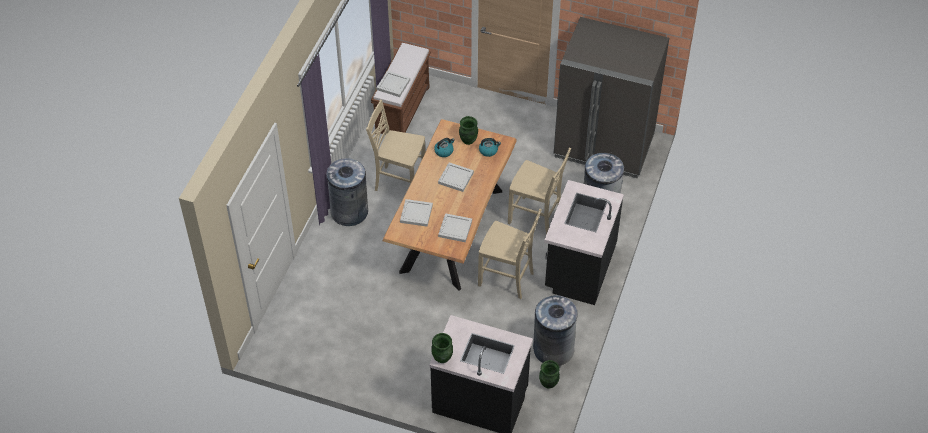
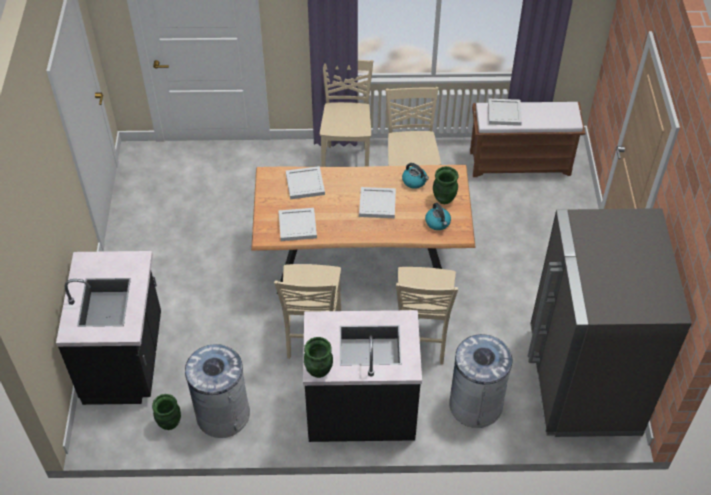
camera: 70 degrees right, 0 degrees up
(349, 212) = (347, 163): grey trash can -> beige chair
(442, 358) = (85, 261): green vase -> green vase (319, 371)

